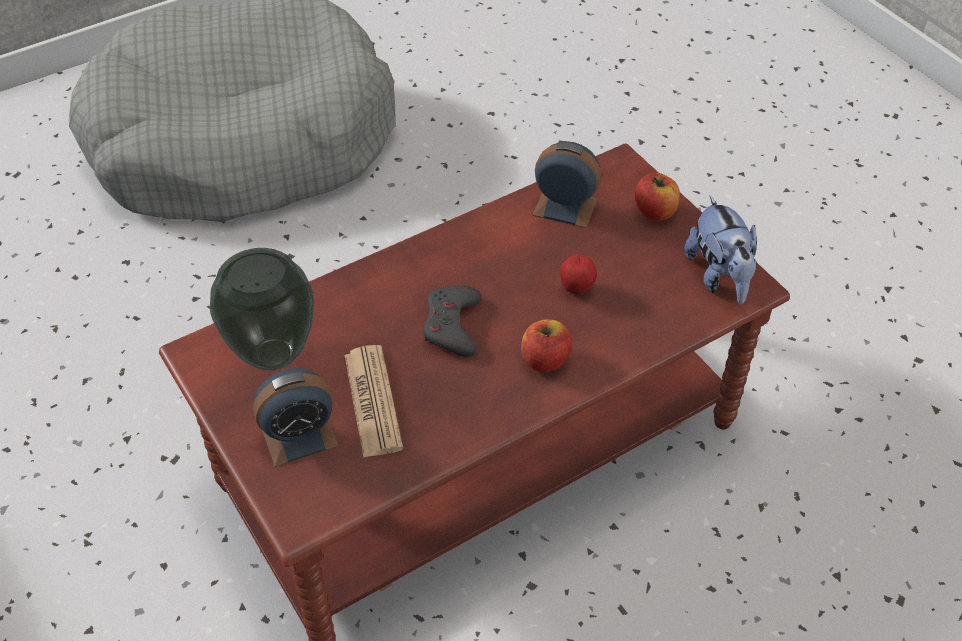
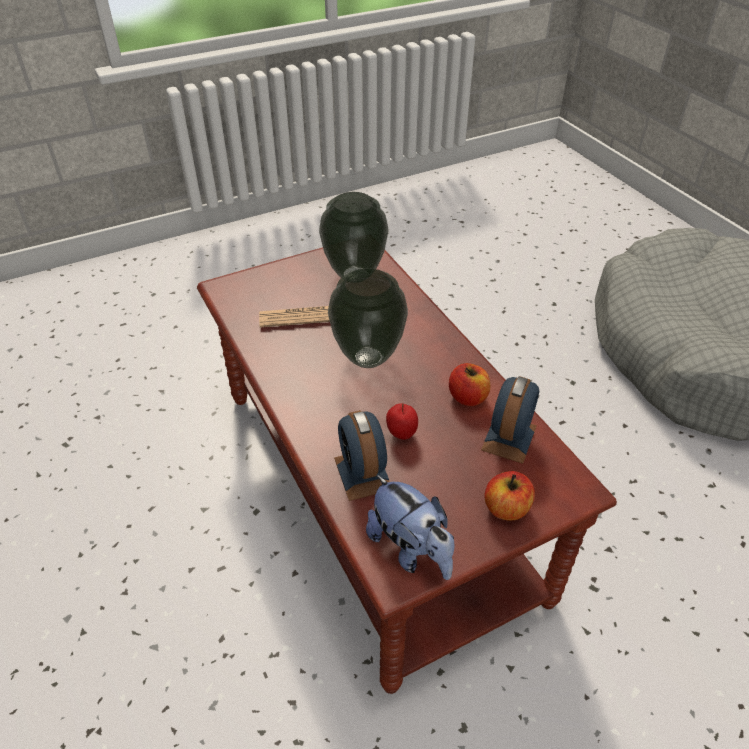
camera: 95 degrees right, 5 degrees down
(299, 436) = (284, 286): alarm clock -> alarm clock (362, 473)
(452, 326) = (369, 357): grey game controller -> vase
(545, 360) = (325, 407): apple -> apple (468, 397)
(719, 276) = (411, 549): plush toy -> plush toy turned 120 degrees counterclockwise

